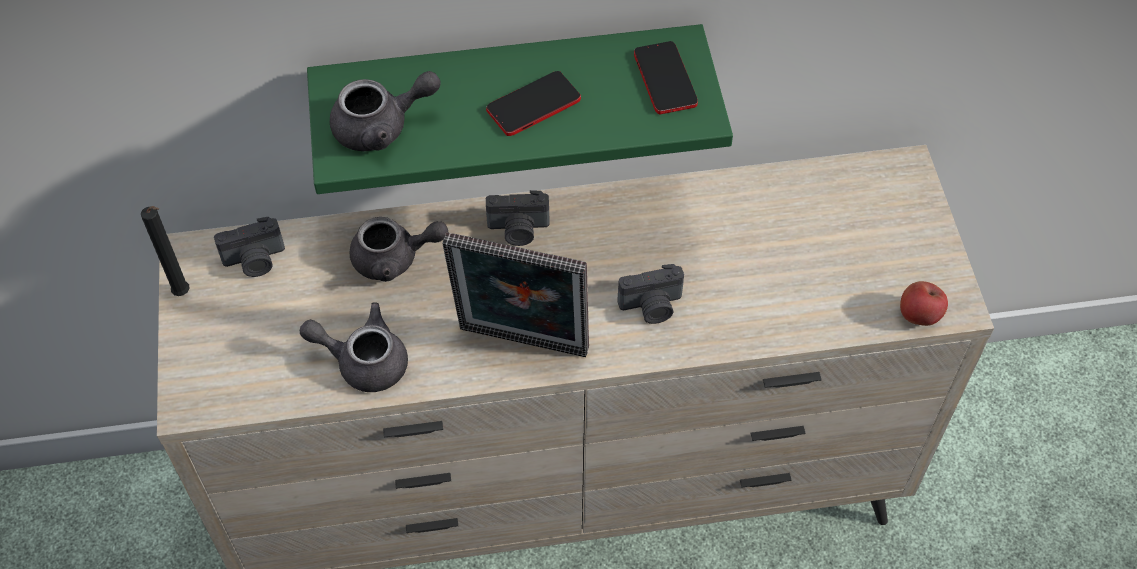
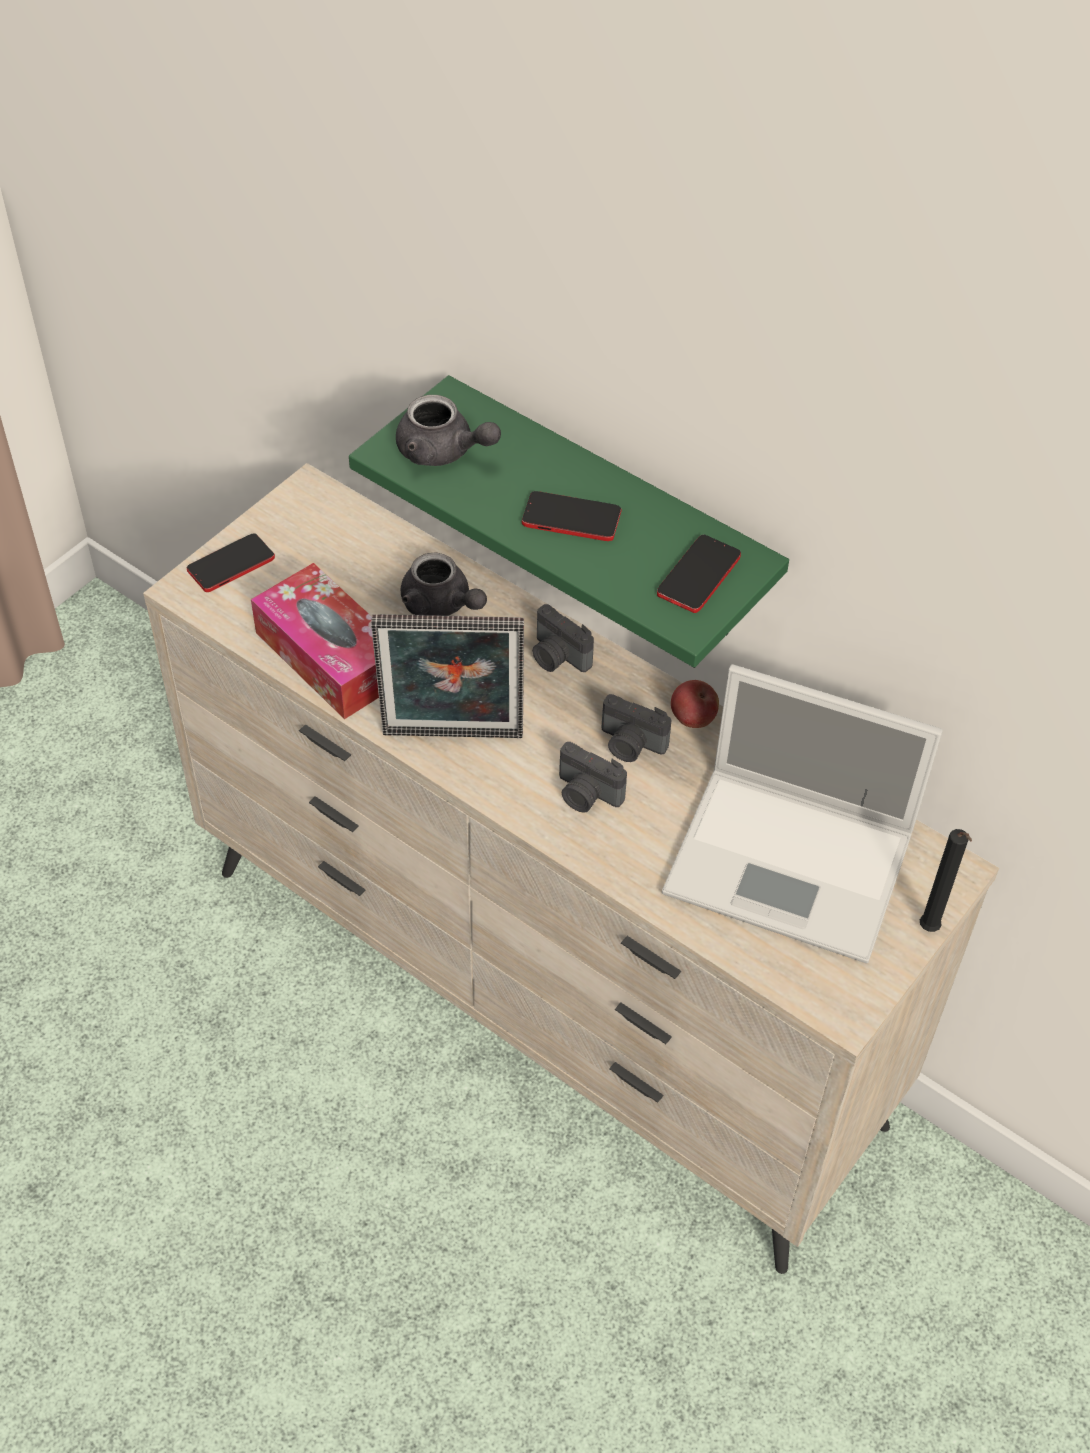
camera: 45 degrees right, 5 degrees down
(184, 294) = (272, 515): black candle -> black candle (930, 931)
(200, 357) = (231, 564): none -> phone
(255, 261) = (345, 529): camera -> camera (630, 745)
(363, 361) = (330, 656): grey teapot -> tissue box
(521, 345) = (452, 739): picture frame -> picture frame turned 60 degrees counterclockwise
(822, 241) = (794, 864): none -> laptop
(918, 315) = (800, 988): apple -> apple (692, 718)

